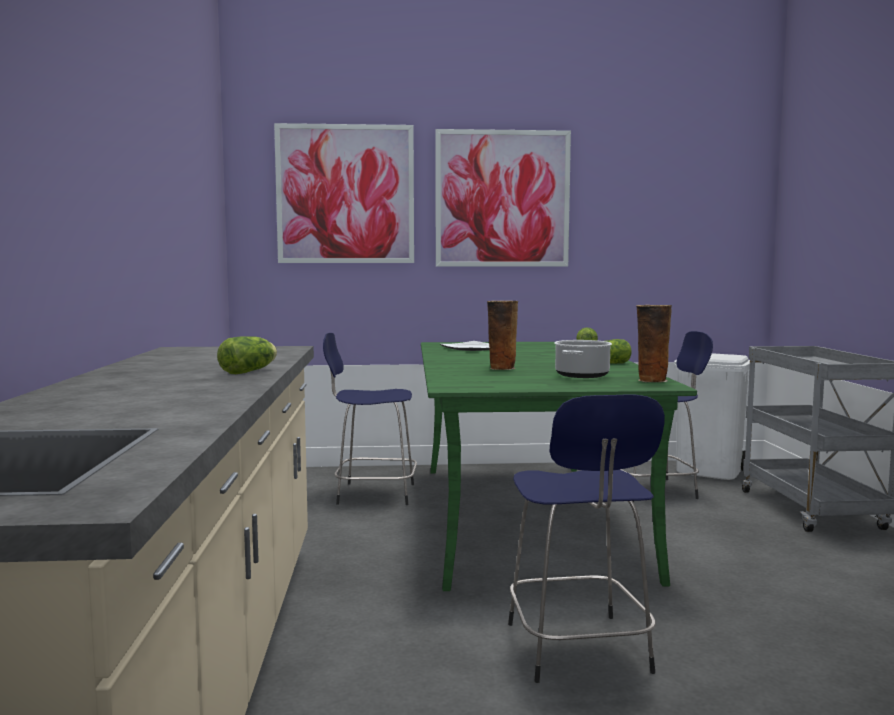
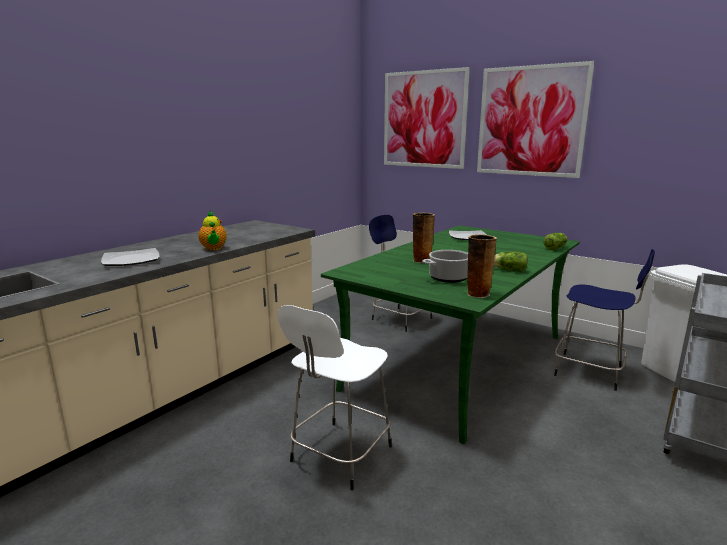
camera: 40 degrees right, 10 degrees up
(159, 394) = (131, 260): none -> plate
(251, 371) = (213, 248): lettuce -> teapot
(578, 650) = (339, 456): blue stool -> white stool

